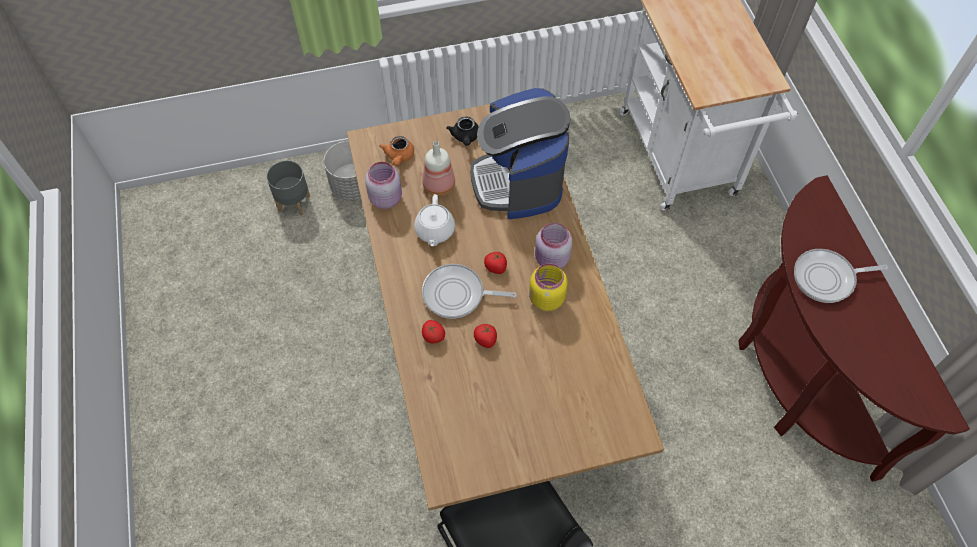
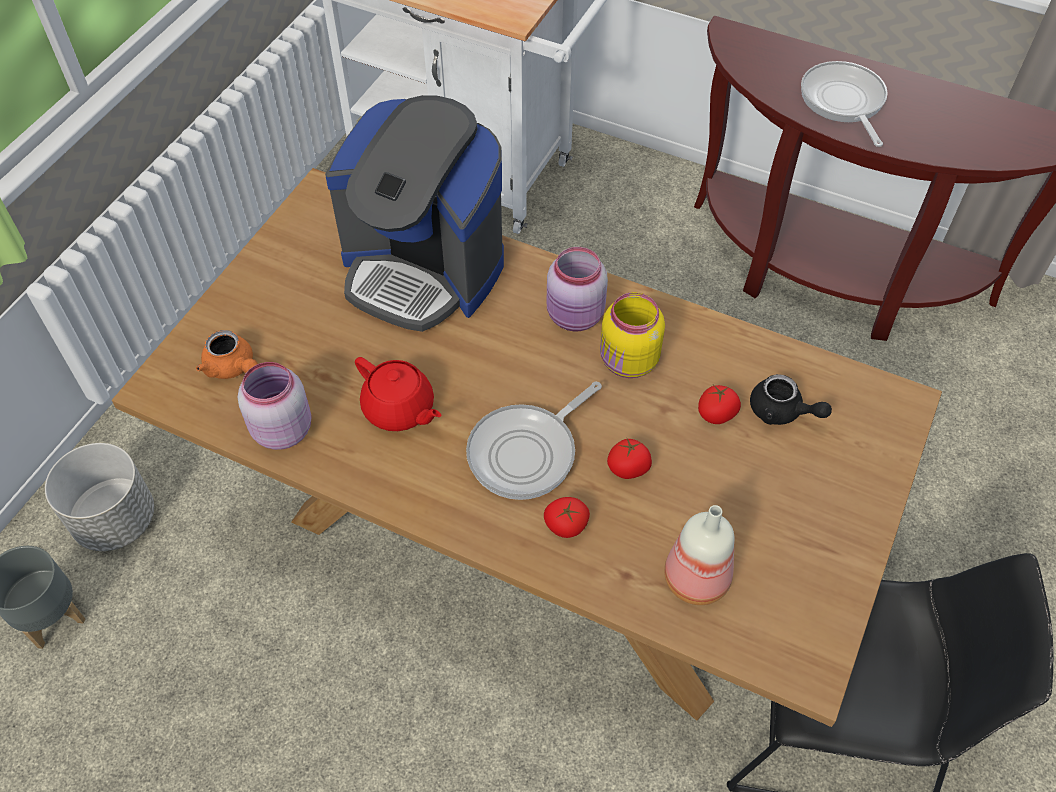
camera: 50 degrees left, 5 degrees down
(434, 231) = (399, 409): white teapot -> red teapot
(439, 186) = (334, 356): bottle -> bottle (698, 580)
(465, 137) = (291, 276): black teapot -> black teapot (782, 412)
(496, 267) = (528, 381): tomato -> tomato (717, 414)
(827, 278) = (843, 102): frying pan -> frying pan turned 135 degrees clockwise

